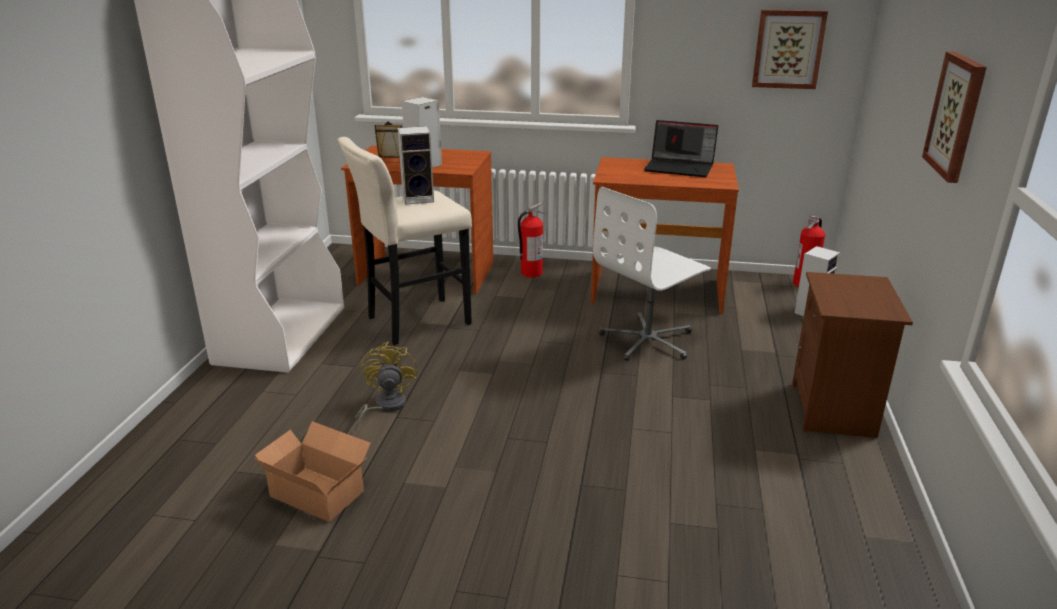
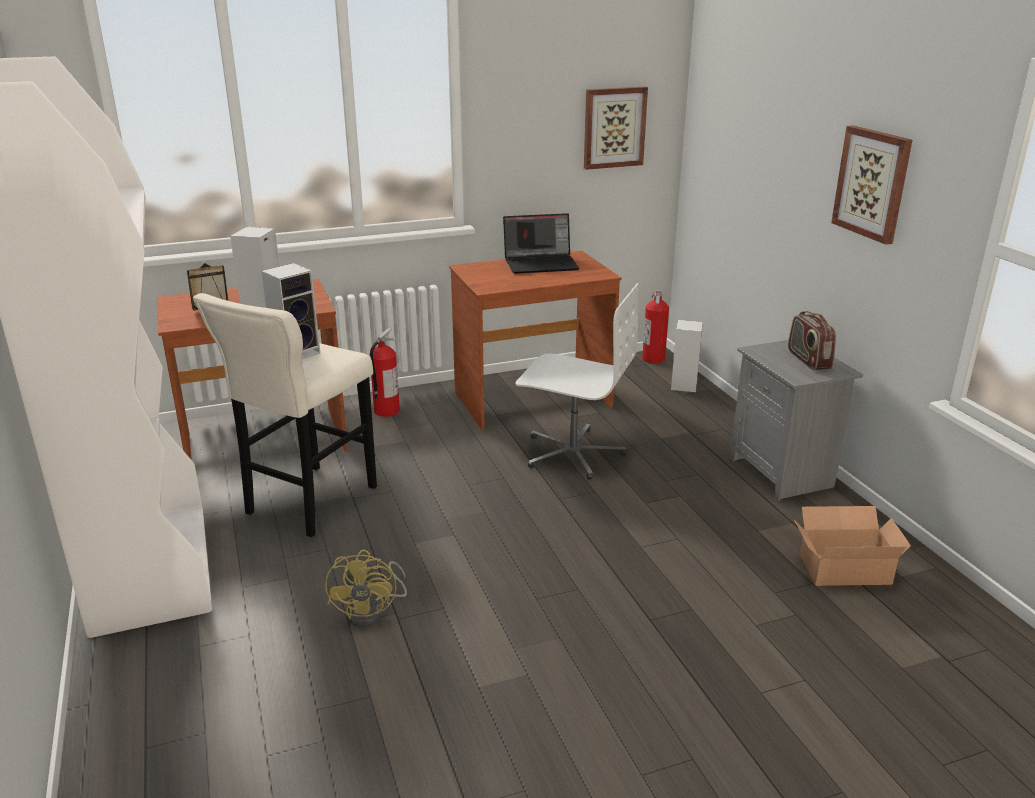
camera: 30 degrees left, 0 degrees up
(318, 491) = (394, 736): cardboard box -> cardboard box (841, 567)
(385, 406) = (372, 611): yellow fan -> yellow fan turned 150 degrees counterclockwise
(648, 340) = (572, 453): white office chair -> white office chair turned 90 degrees counterclockwise
(834, 410) = (782, 472): brown nightstand -> grey nightstand
(867, 297) = (808, 360): none -> radio

